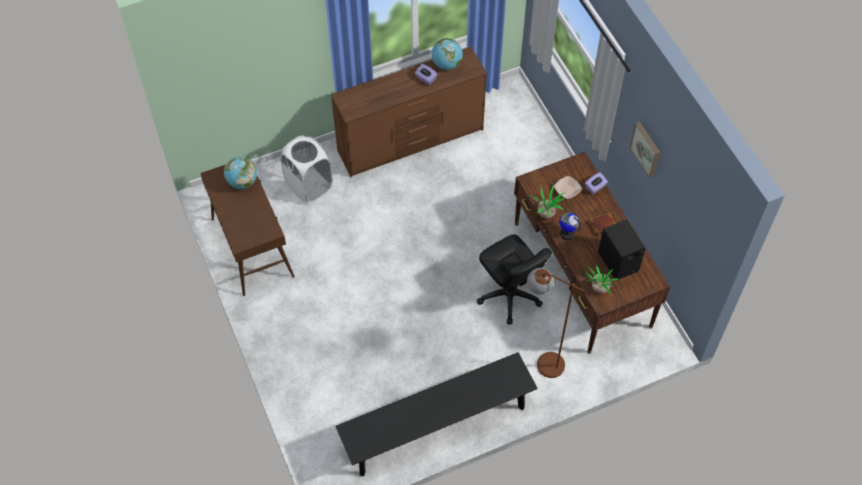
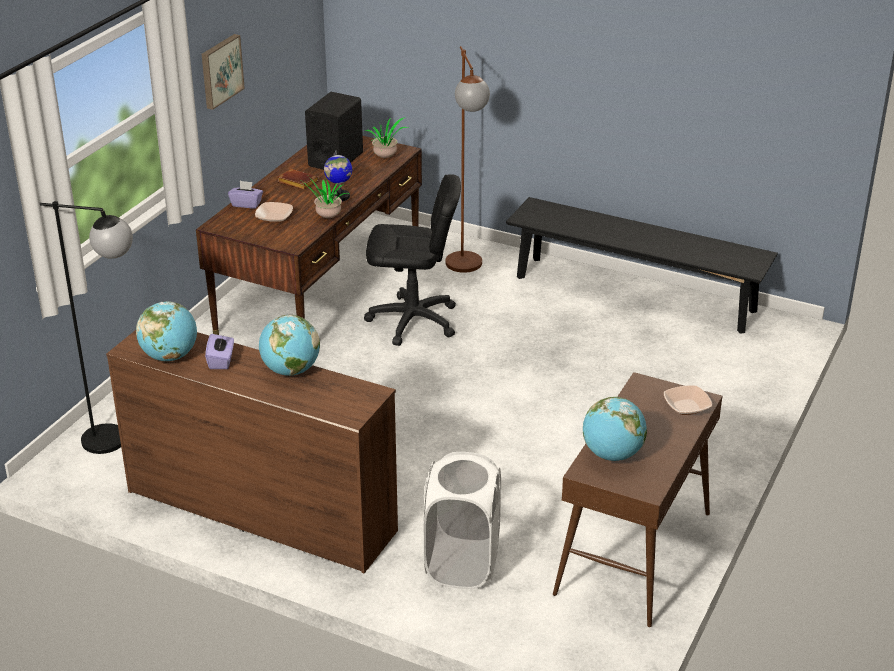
camera: 130 degrees left, 25 degrees down
(241, 233) = (686, 407): none -> bowl
(394, 96) = (290, 371): none -> globe
(509, 295) = (413, 321): black office chair -> black office chair turned 75 degrees clockwise
(510, 119) = (119, 441): none -> black floor lamp

